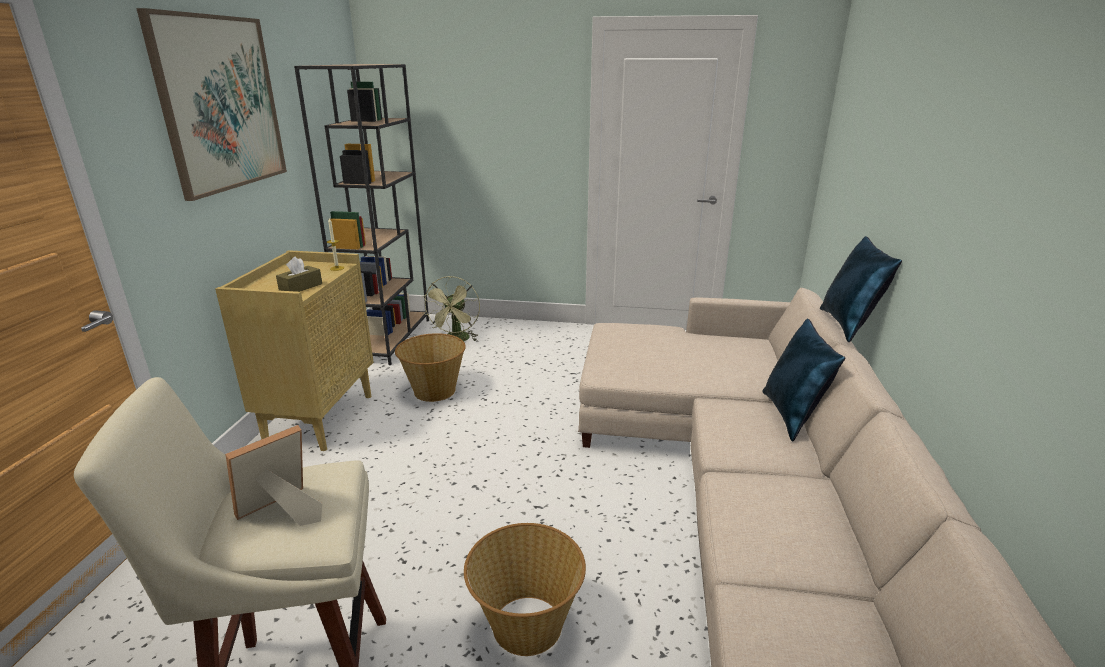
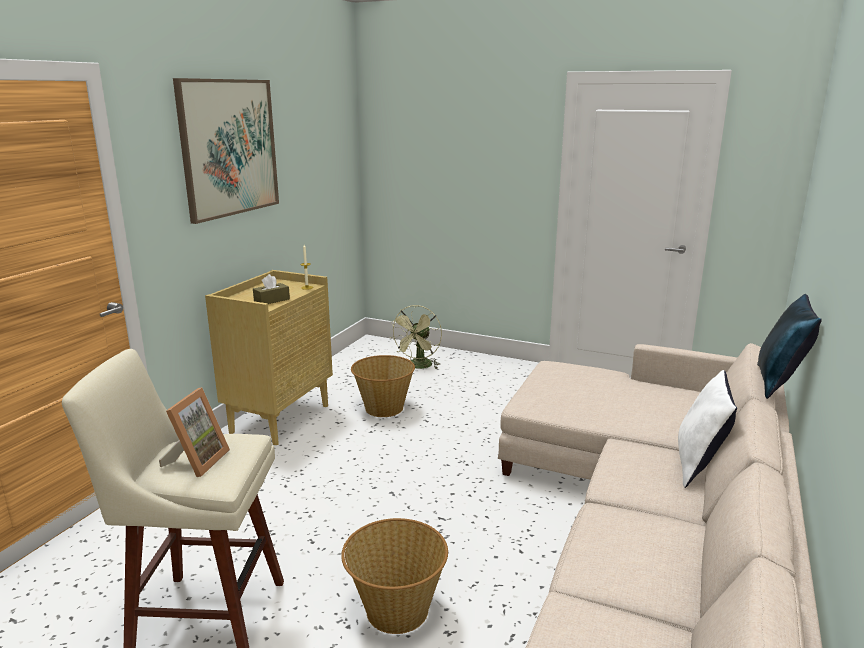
camera: 15 degrees right, 5 degrees down
(280, 514) = (197, 461): picture frame -> picture frame turned 135 degrees clockwise
(388, 339) = (358, 359): bookcase -> none
(793, 416) = (699, 466): blue pillow -> white pillow

